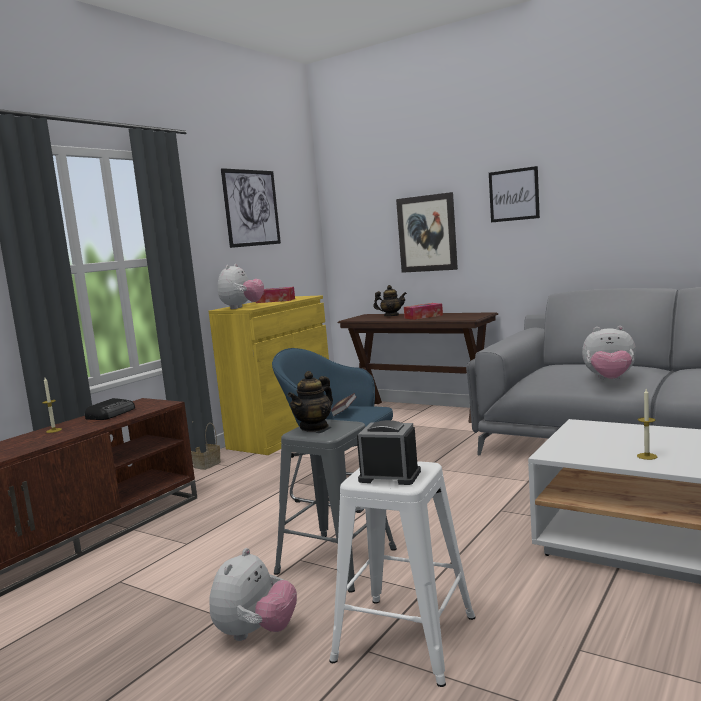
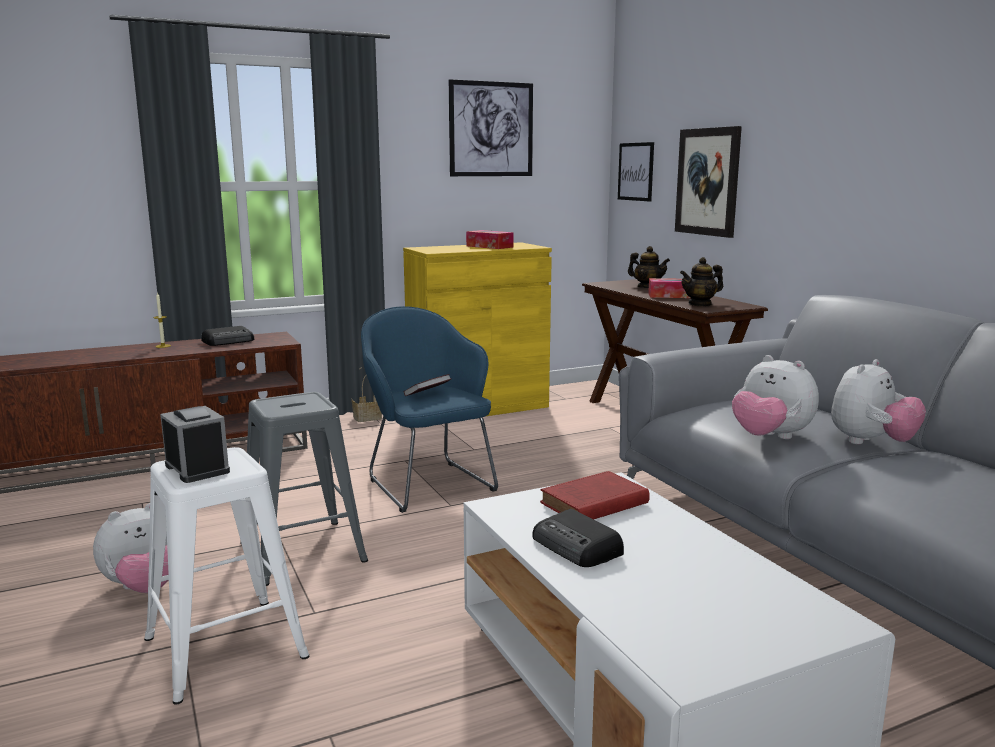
camera: 30 degrees right, 5 degrees up
(242, 307) = (432, 249): plush toy -> plush toy (871, 443)
(314, 427) = (289, 400): teapot -> teapot (700, 304)
(514, 195) = (809, 137): picture -> picture (636, 171)
(597, 436) = (592, 504): none -> red book
(647, 456) = (577, 547): candle -> radio

